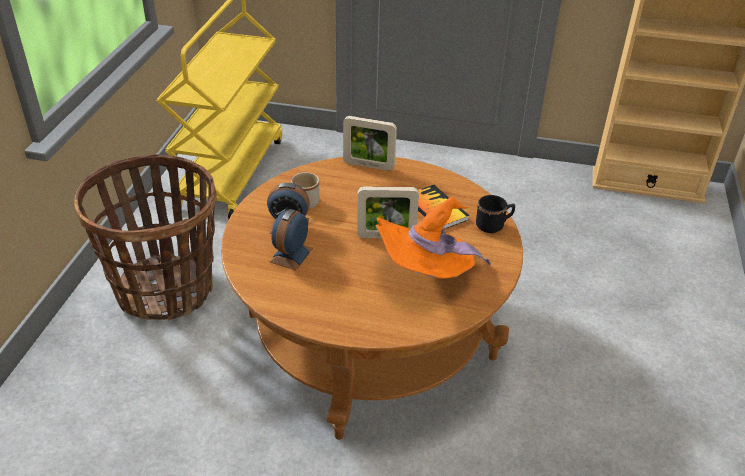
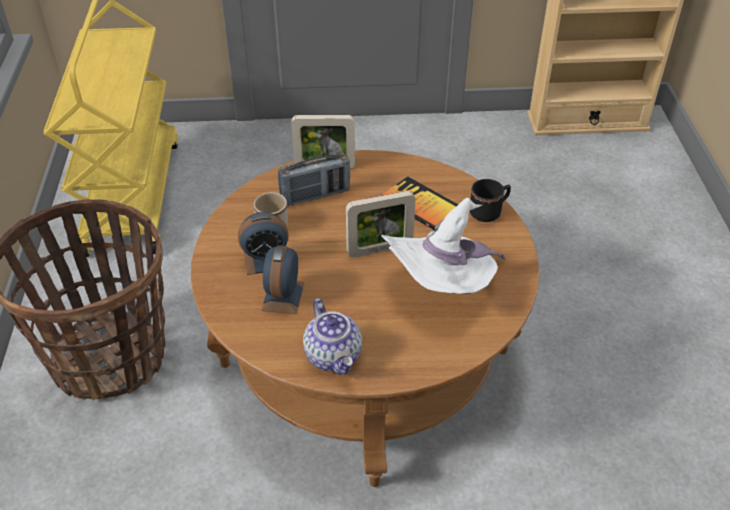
camera: 15 degrees left, 5 degrees up
(312, 308) = (334, 356): none -> teapot
(351, 185) = (315, 195): none -> radio
(426, 275) = (442, 287): orange hat -> white hat

